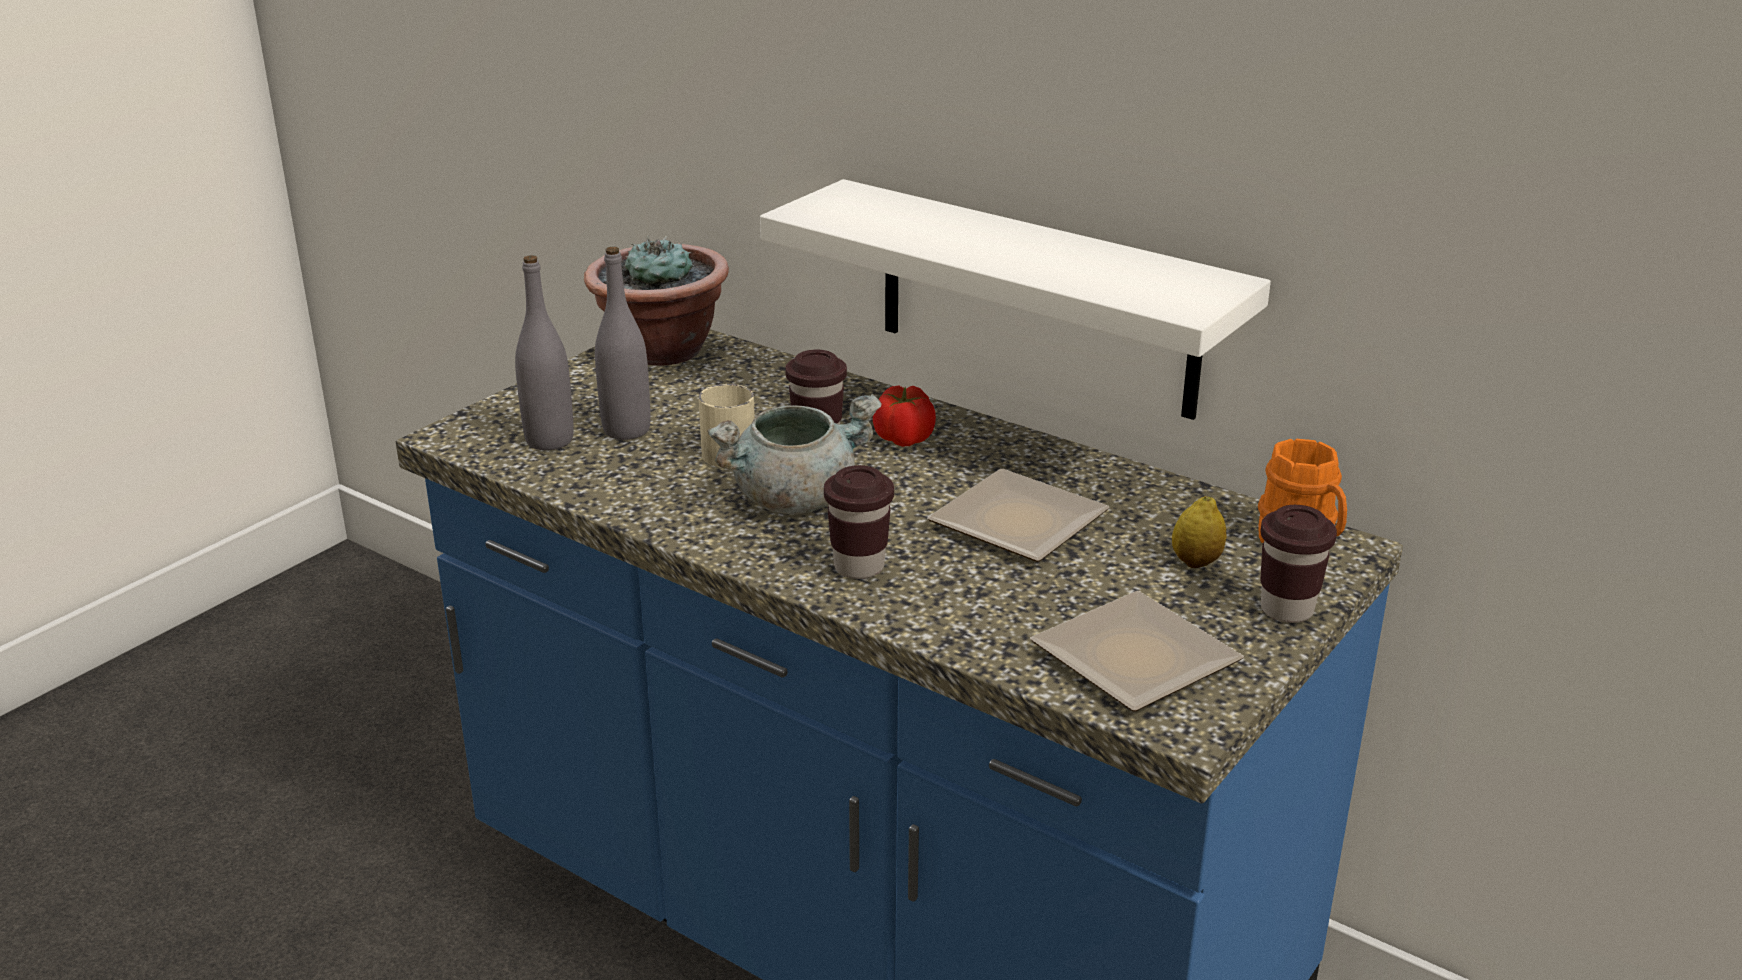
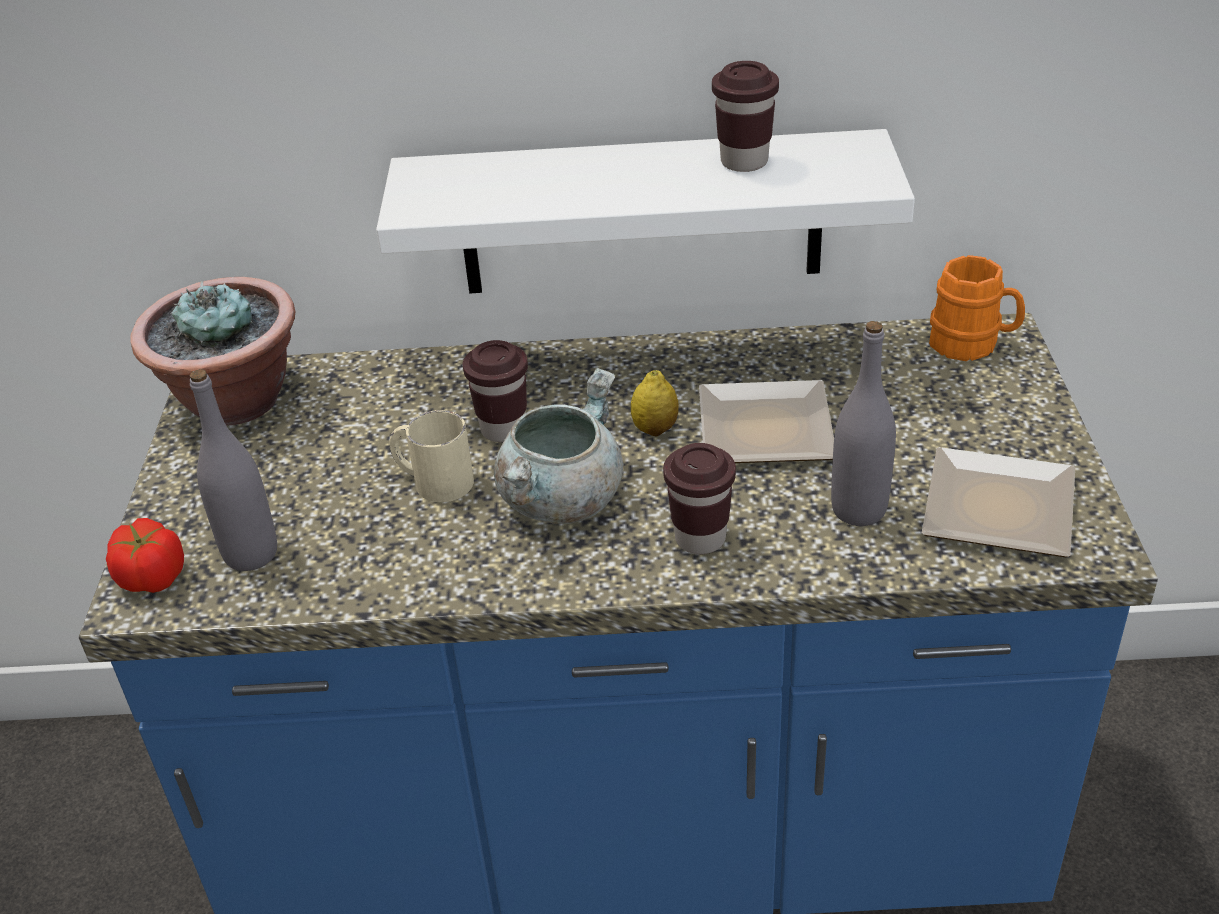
camera: 35 degrees left, 10 degrees up
(626, 430) = (314, 504): grey bottle -> grey bottle (858, 510)
(903, 439) = (574, 392): tomato -> tomato (153, 578)
(1196, 562) = (929, 399): lemon -> lemon (655, 429)
(1287, 610) = (1035, 408): brown cup -> brown cup (744, 162)

